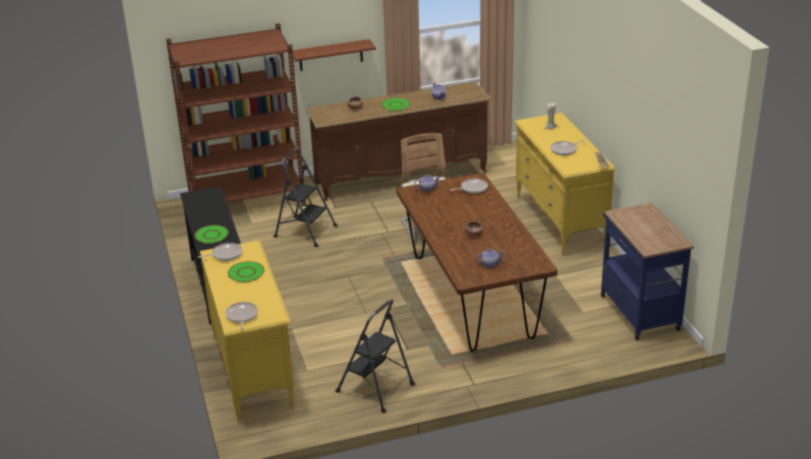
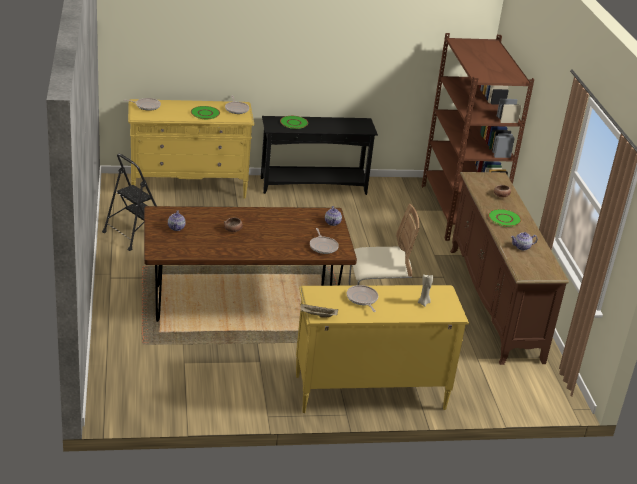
camera: 95 degrees right, 0 degrees up
(304, 230) = (394, 233): black step ladder -> none
(331, 55) = (543, 145): brown shelf -> none
(638, 311) = (166, 399): blue cart -> none

